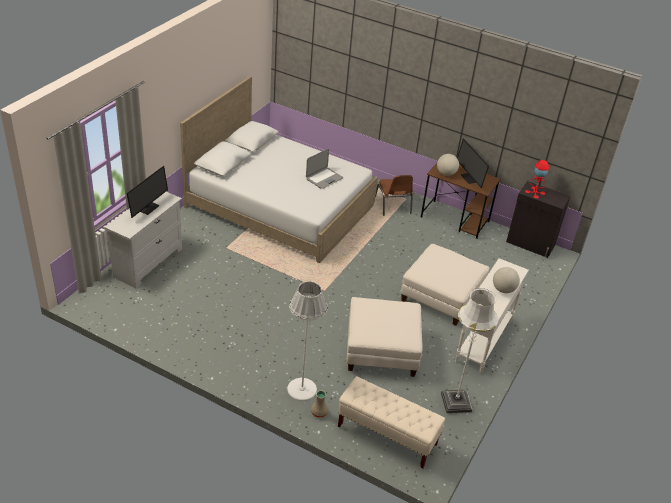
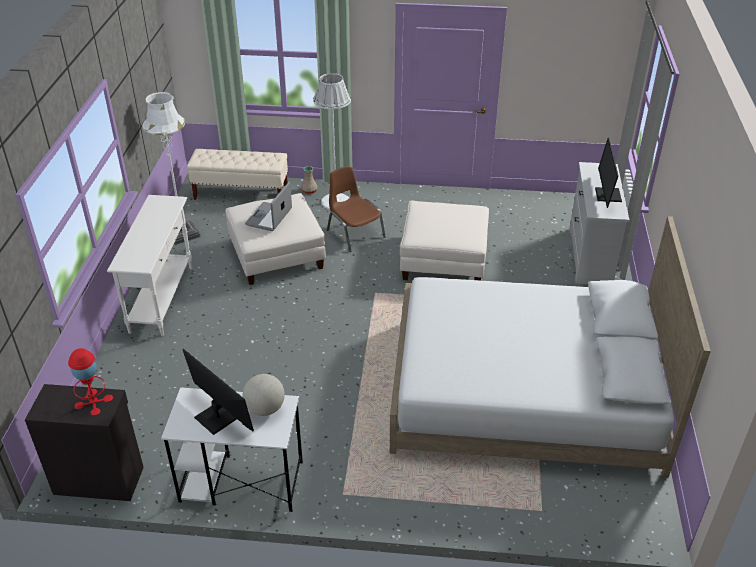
camera: 160 degrees right, 0 degrees up
(324, 178) = (460, 347): laptop -> laptop (269, 217)
(393, 205) = (358, 468): brown chair -> brown chair (354, 233)
(441, 296) = (227, 336): white ottoman -> white ottoman (443, 260)
(455, 219) = (240, 482): brown desk -> white desk
(503, 289) = (140, 235): globe -> none

